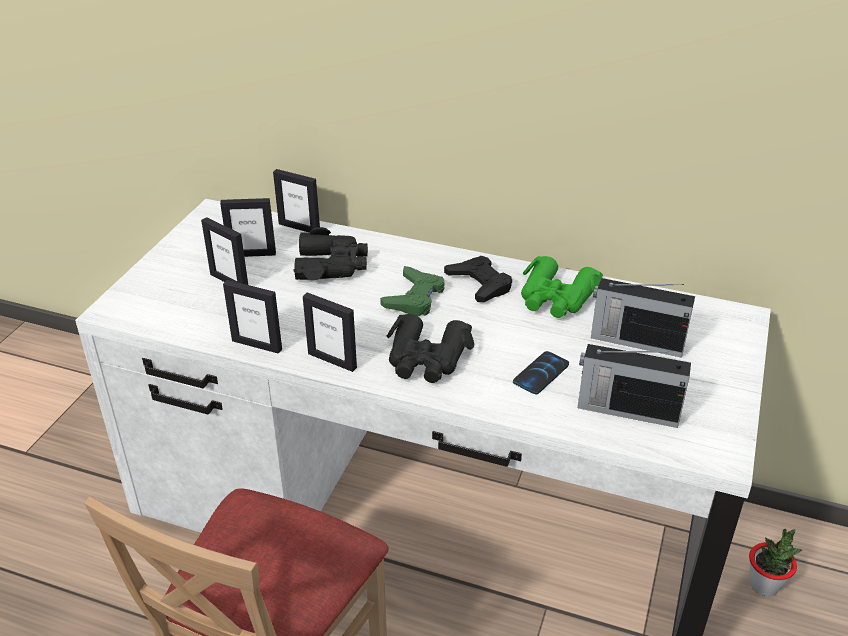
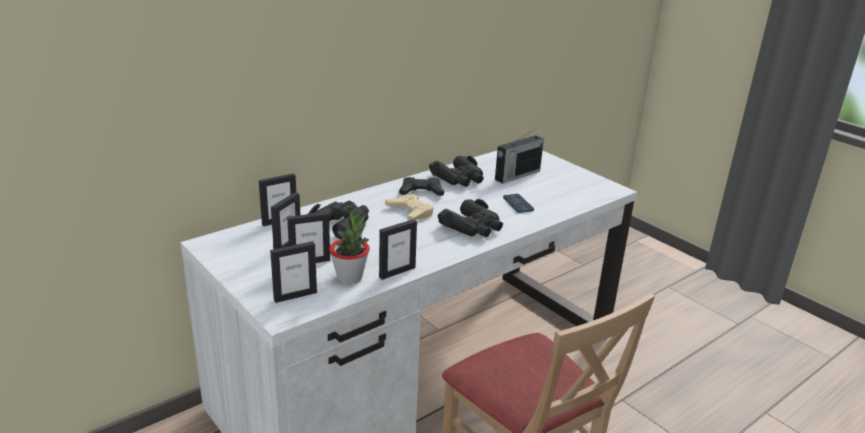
camera: 60 degrees left, 10 degrees down
(332, 360) = (442, 253): picture frame -> picture frame (295, 296)
(414, 297) = (410, 212): green game controller -> beige game controller
(556, 298) = (459, 179): green binoculars -> black binoculars
(626, 410) = (565, 196): radio -> none
(764, 585) = (569, 289): potted plant -> potted plant (350, 277)

